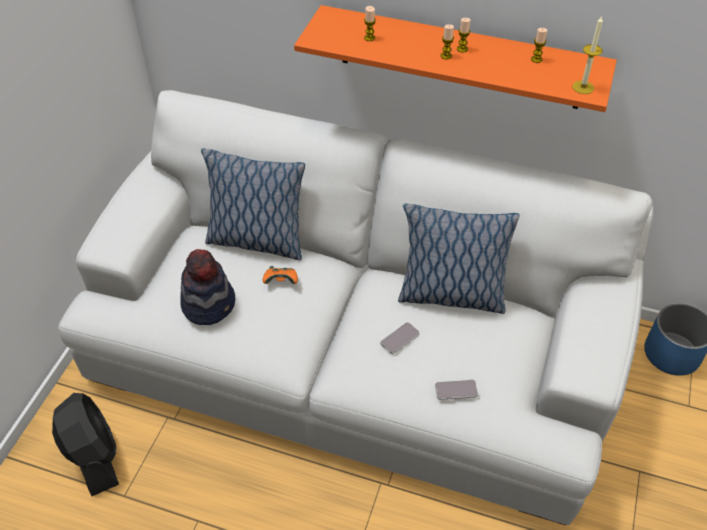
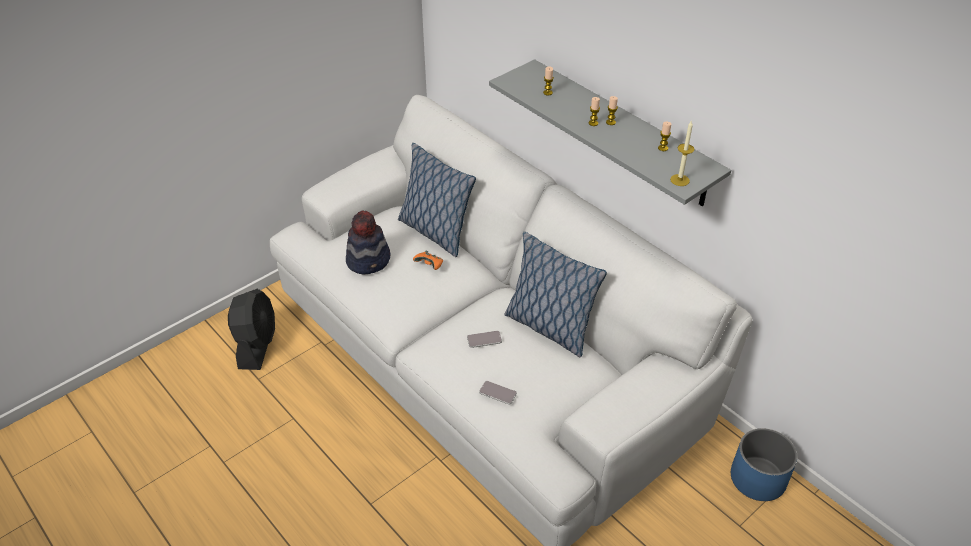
camera: 30 degrees right, 5 degrees down
(459, 58) = (622, 133): orange shelf -> grey shelf

